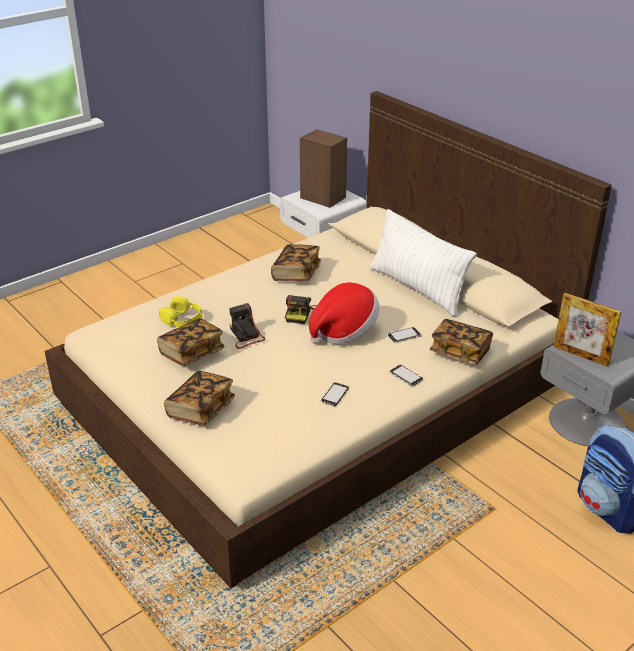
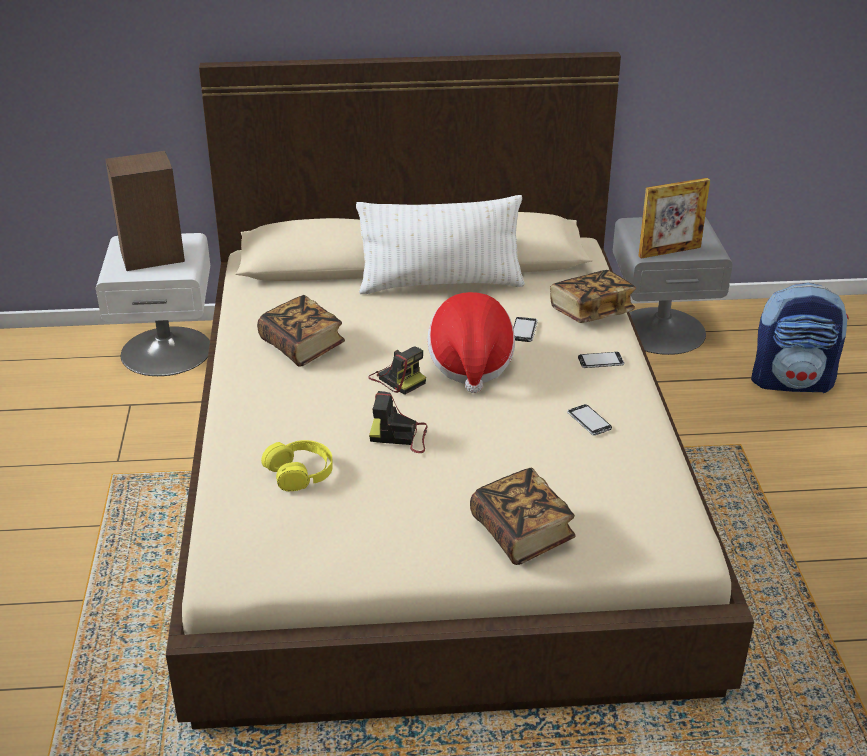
camera: 55 degrees left, 0 degrees up
(191, 353) = (391, 494): book -> none

